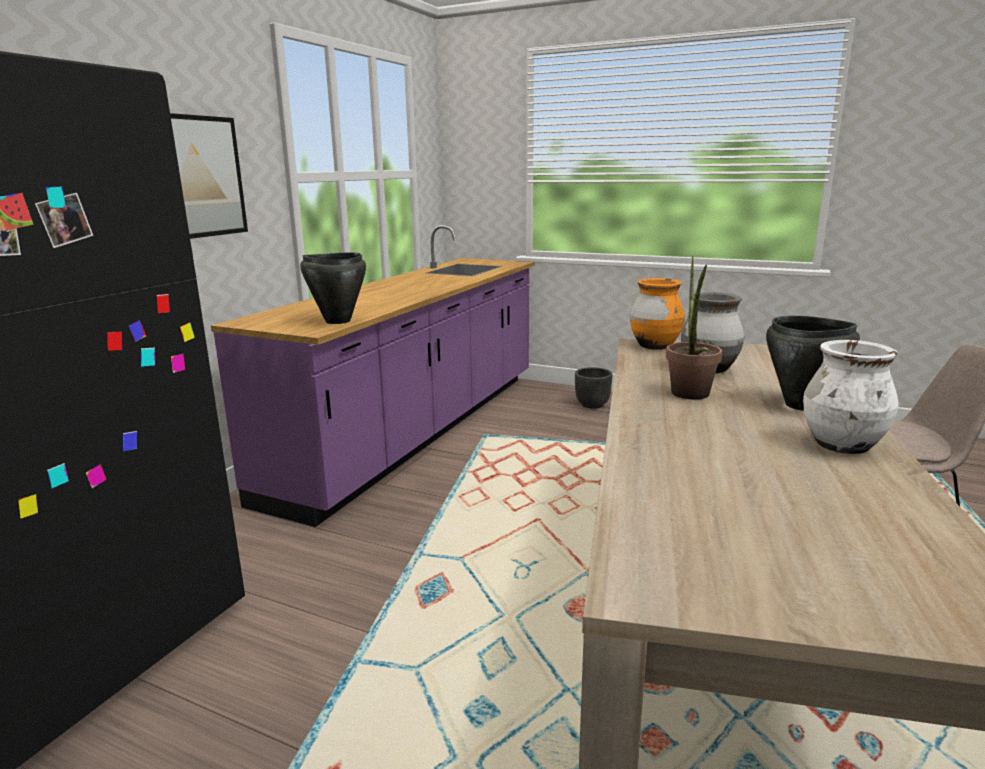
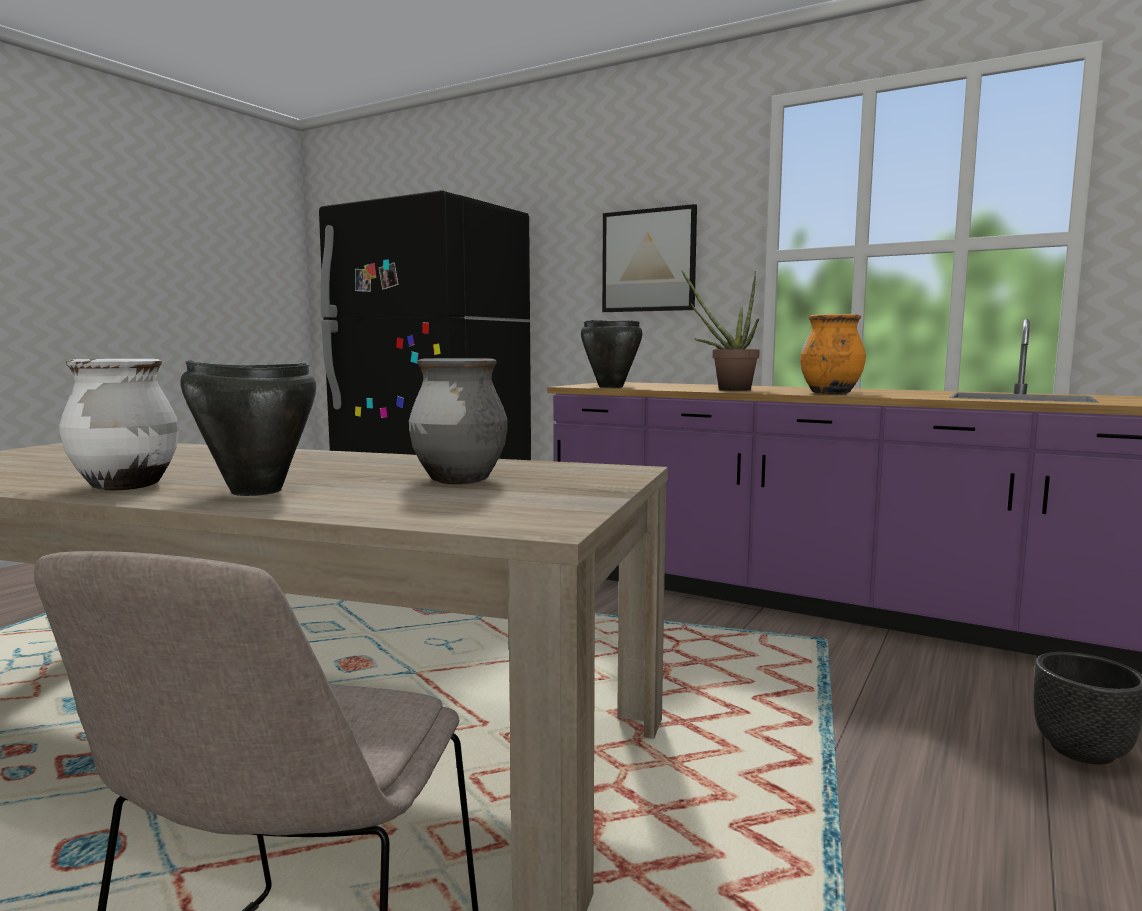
camera: 95 degrees right, 10 degrees down
(654, 346) = (608, 473): orange vase -> orange vase (831, 393)
(690, 396) = (359, 467): potted plant -> potted plant (726, 389)

